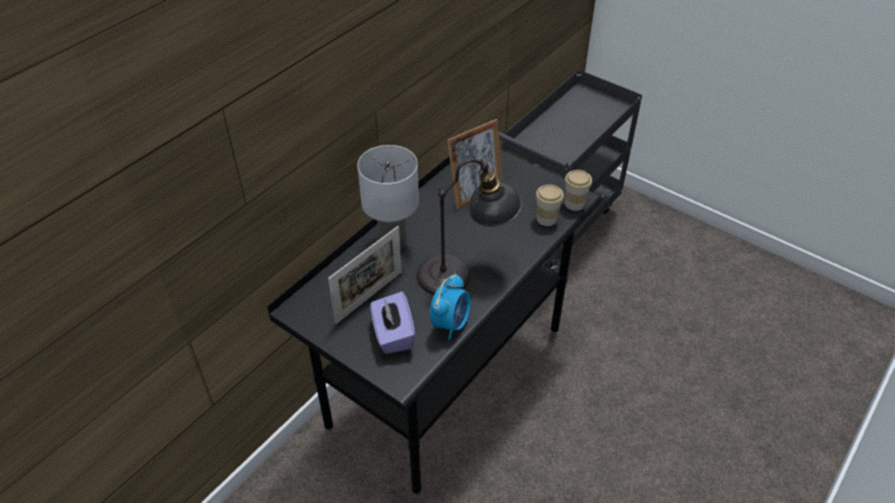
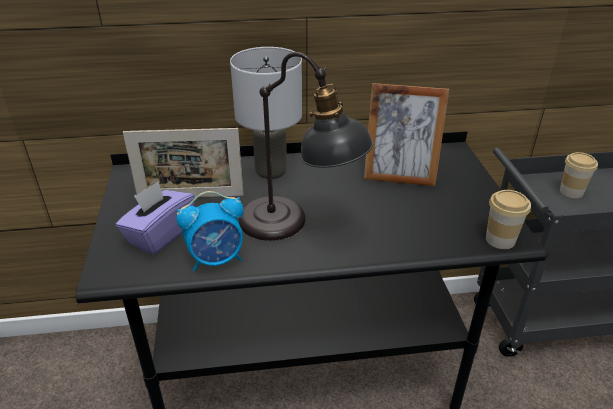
camera: 45 degrees right, 10 degrees down
(546, 219) = (446, 235): cup -> cup (571, 192)

